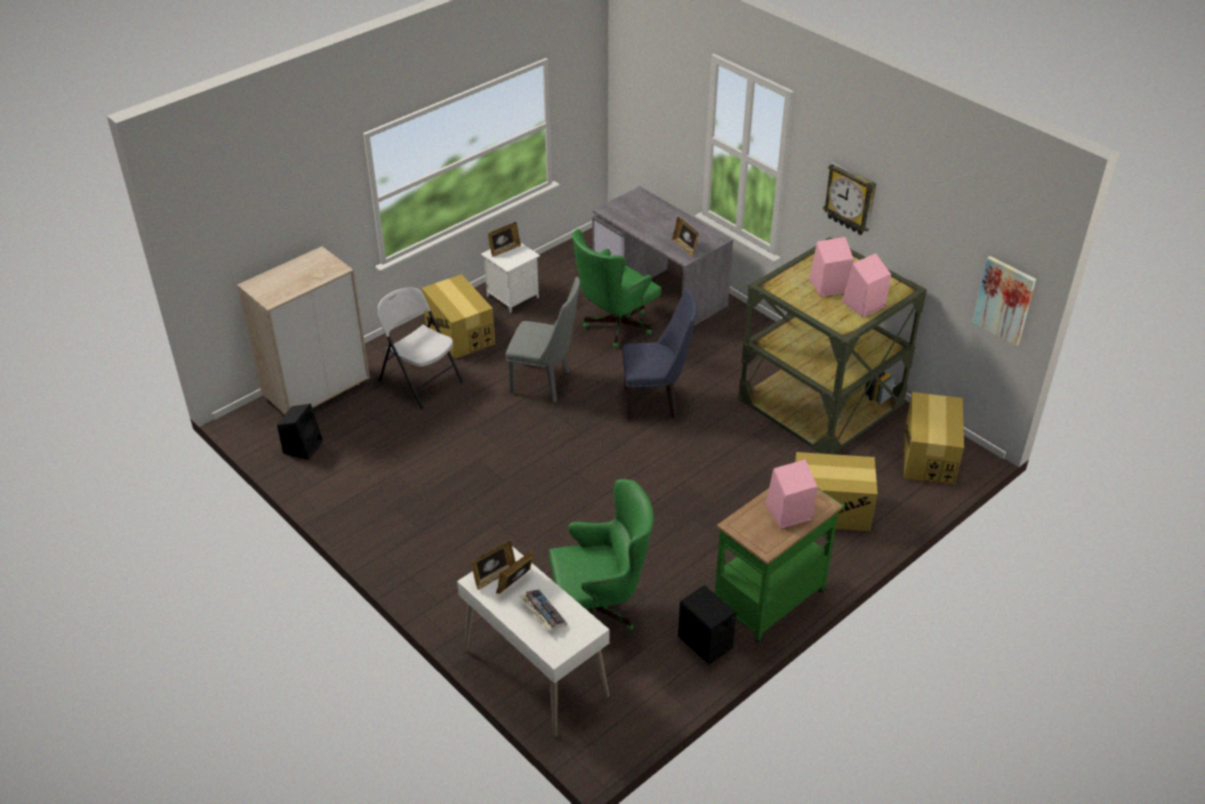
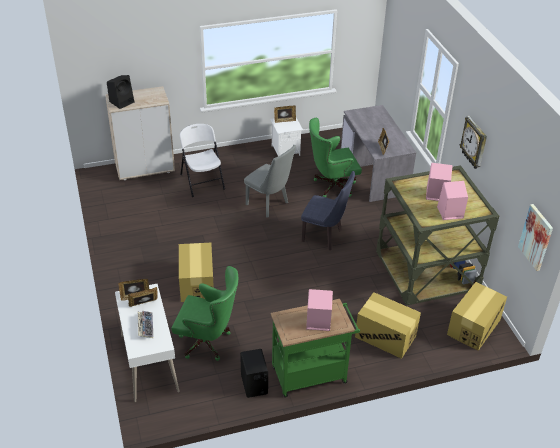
camera: 25 degrees right, 0 degrees up
(303, 446) = (117, 196): black speaker -> black speaker (122, 101)
(459, 333) = (242, 162): cardboard box -> cardboard box (197, 283)

